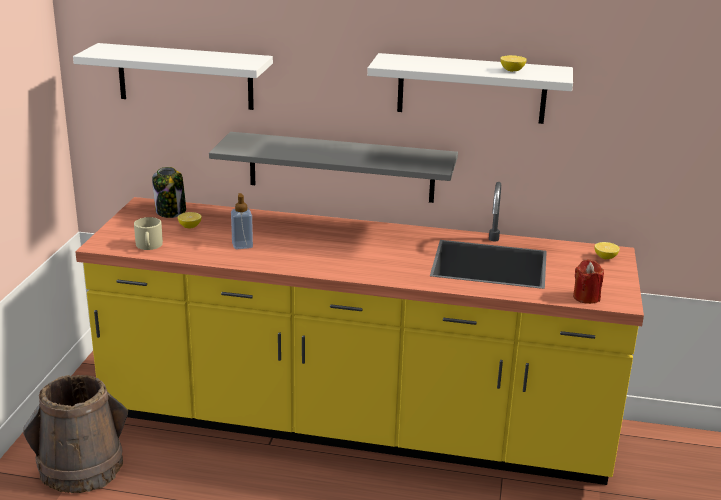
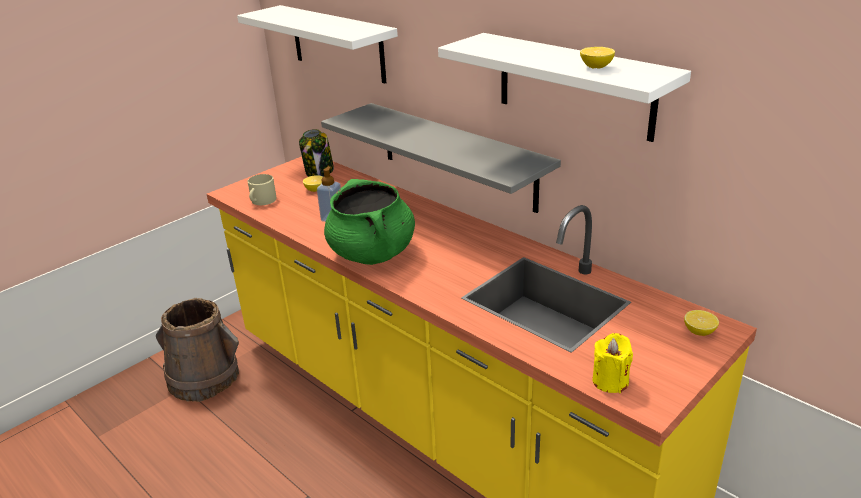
camera: 35 degrees right, 5 degrees up
(318, 263) = (372, 254): none -> green cooking pot
(586, 297) = (610, 381): red candle -> yellow candle

